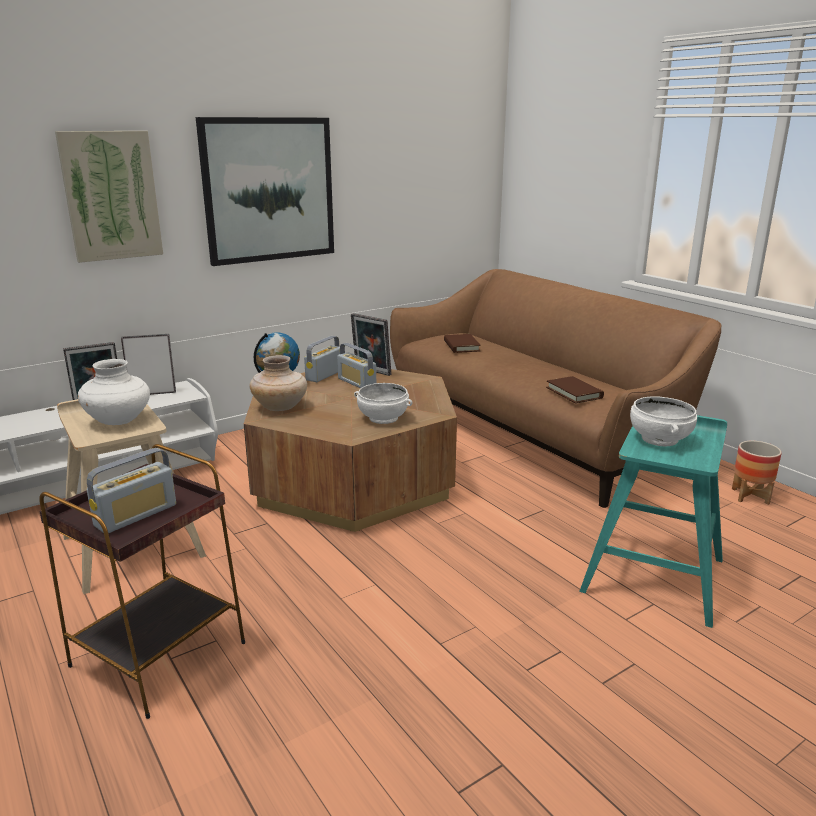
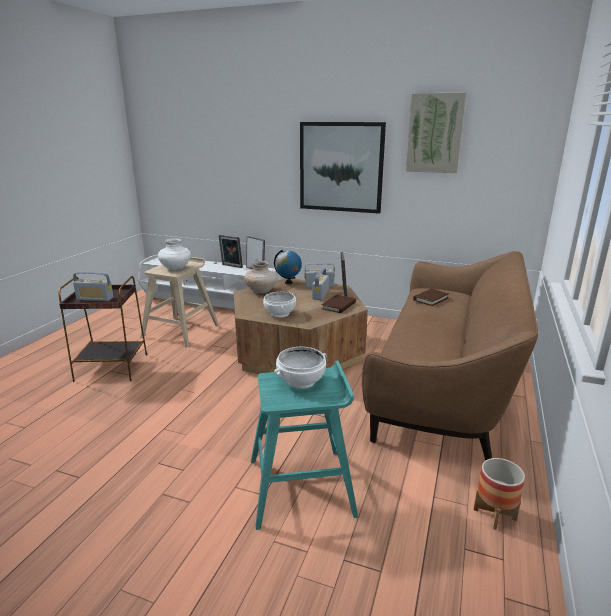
camera: 55 degrees right, 0 degrees up
(111, 196) = (255, 163): picture -> picture (435, 133)
(574, 393) = (406, 350): brown book -> brown book (338, 306)

